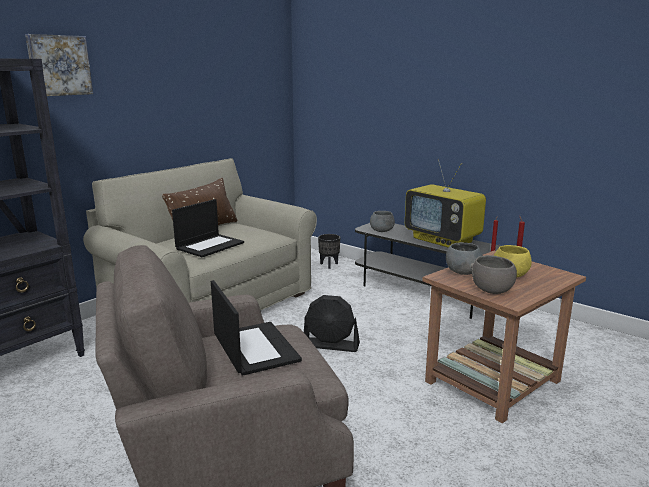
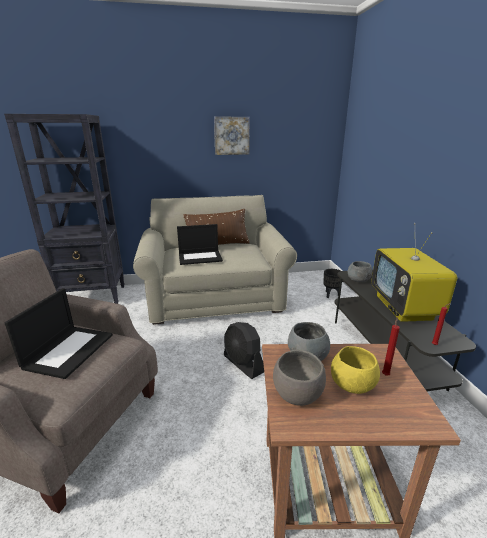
camera: 40 degrees right, 5 degrees up
(59, 65) = (136, 120): picture -> picture (231, 135)

